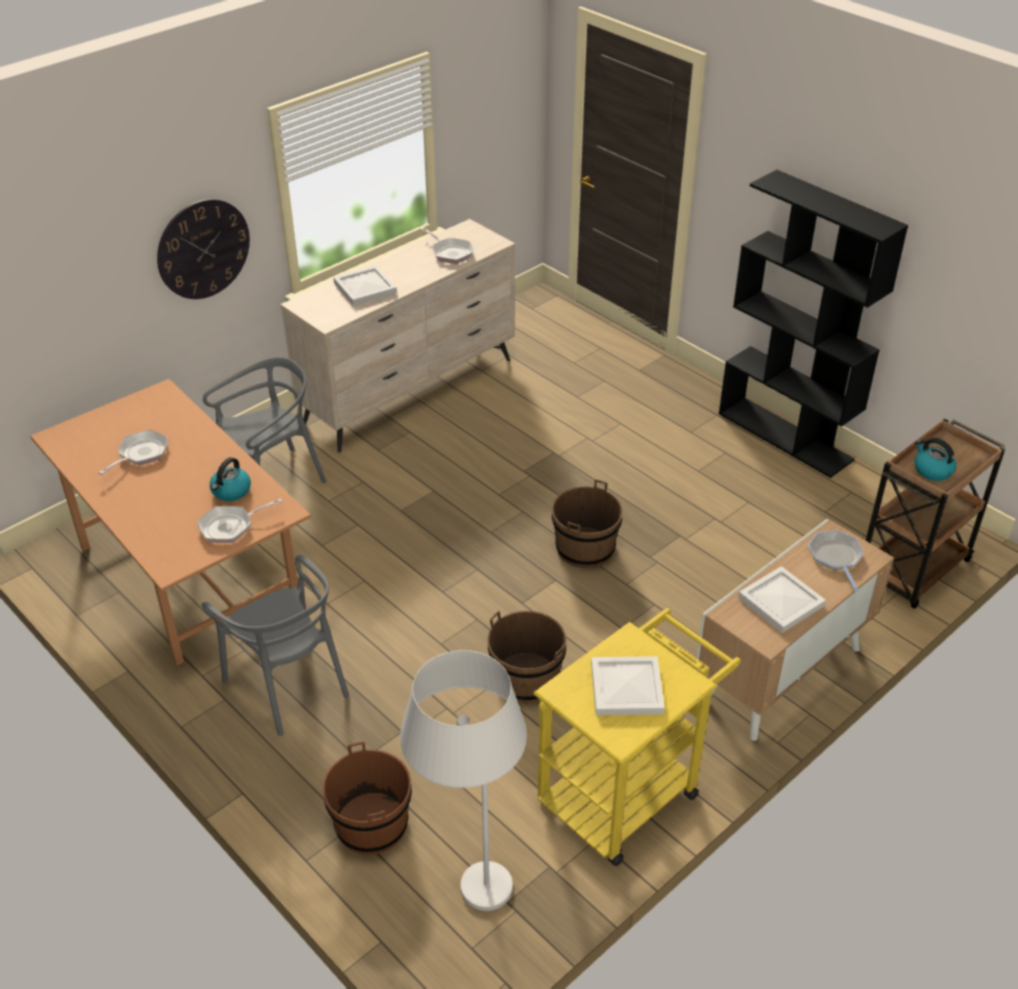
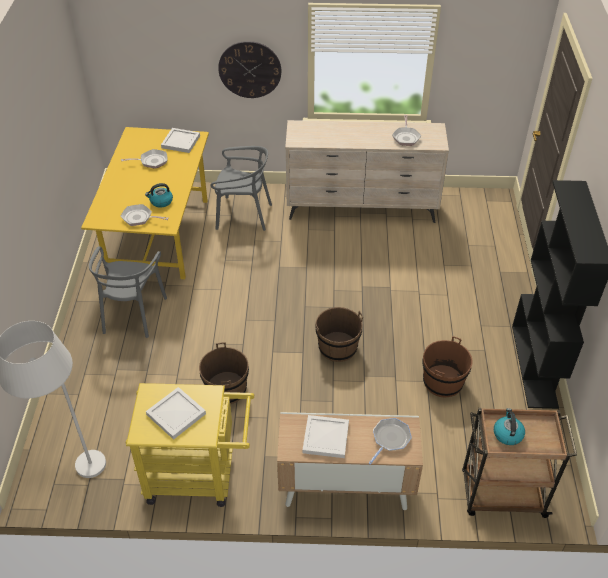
camera: 45 degrees right, 5 degrees up
(190, 573) = (159, 236): brown dining table -> yellow dining table
(365, 287) = (337, 133): white tray -> white tray (181, 141)
(371, 824) = (86, 399): brown bucket -> brown bucket (442, 381)

